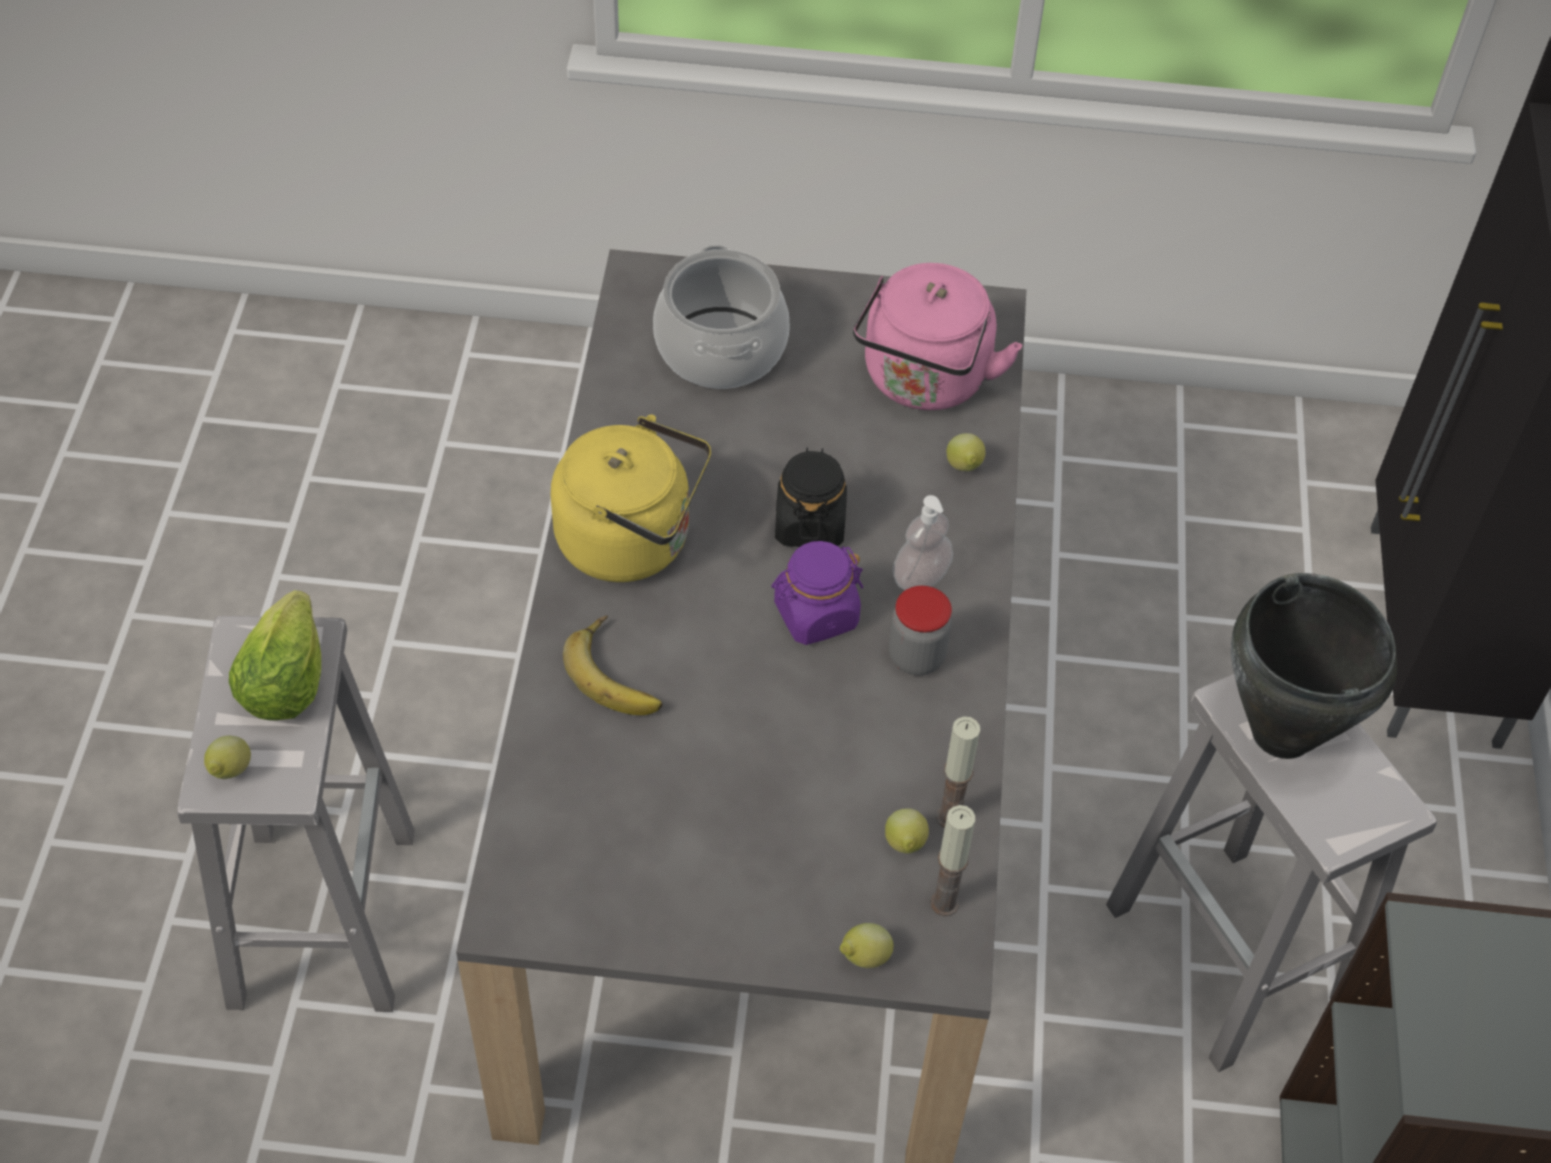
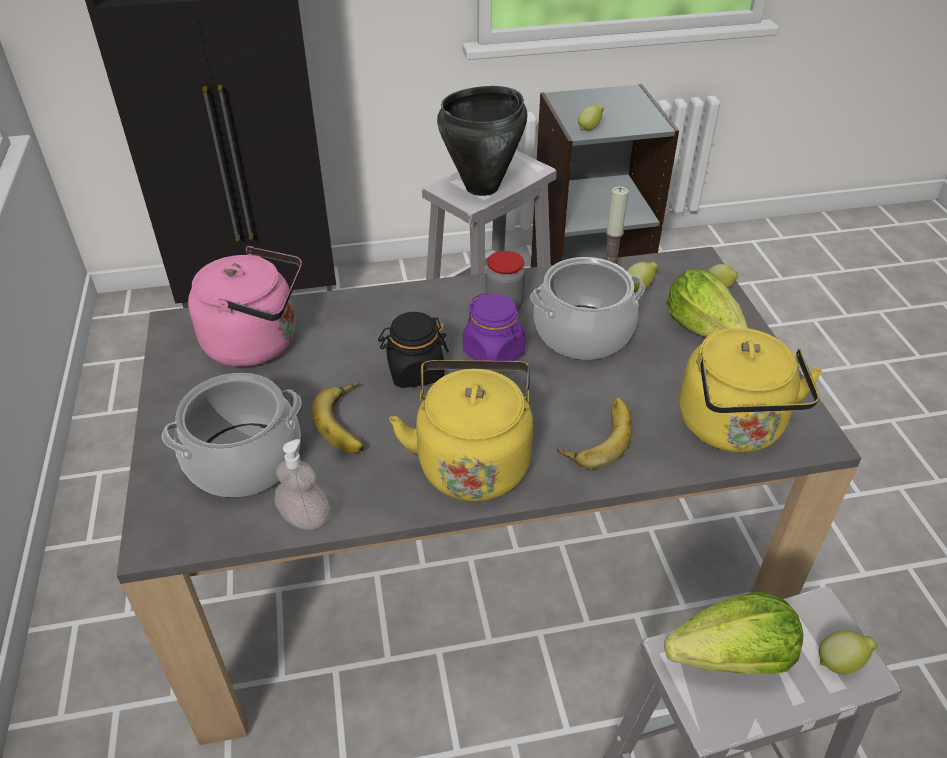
camera: 105 degrees left, 10 degrees down
(567, 827) = (733, 429): none -> yellow kettle
(743, 444) = (349, 422): none -> banana
(780, 888) = (701, 327): none -> lettuce
(820, 730) = (583, 333): none -> cooking pot
(920, 577) = (440, 314): soap dispenser -> soap dispenser (305, 518)
(944, 903) = (663, 269): candle -> none
(964, 468) = (336, 312): lemon -> lemon (590, 128)

